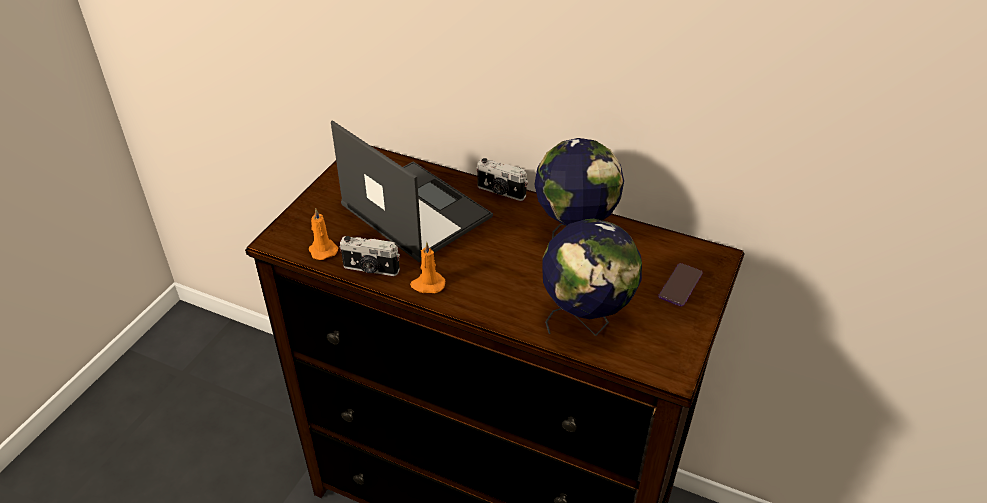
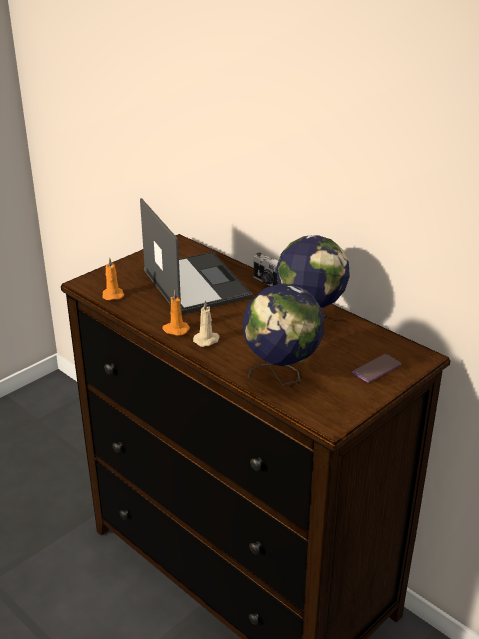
camera: 20 degrees right, 10 degrees down
(371, 269) = (140, 312): camera -> none
(473, 291) = (207, 340): none -> beige candle

